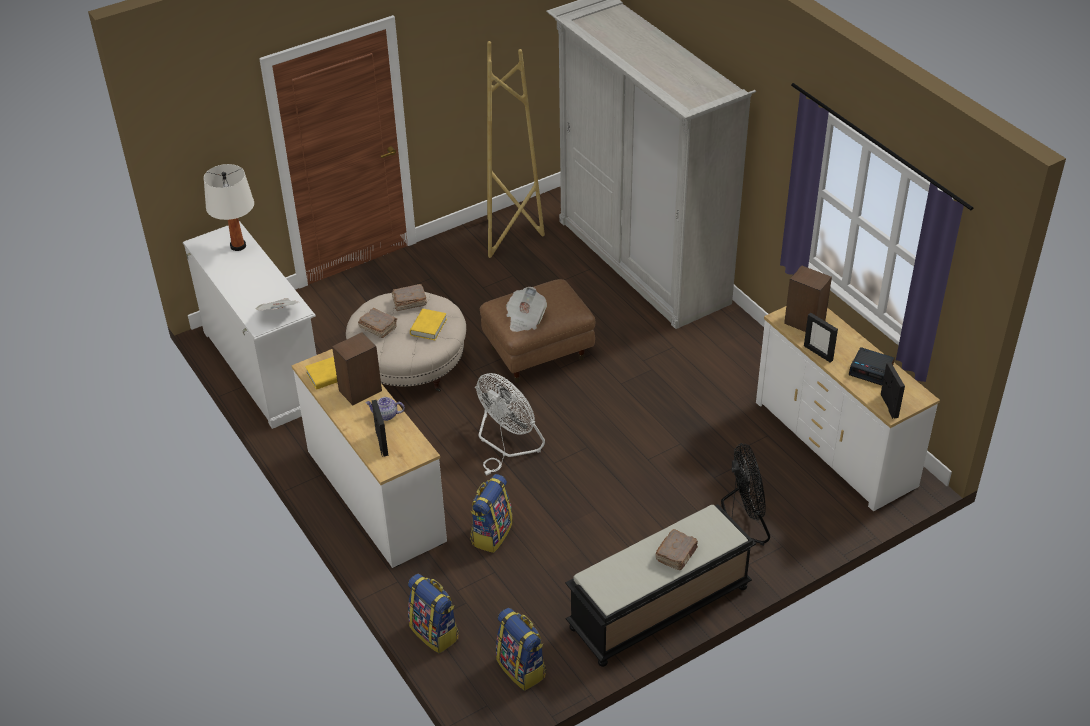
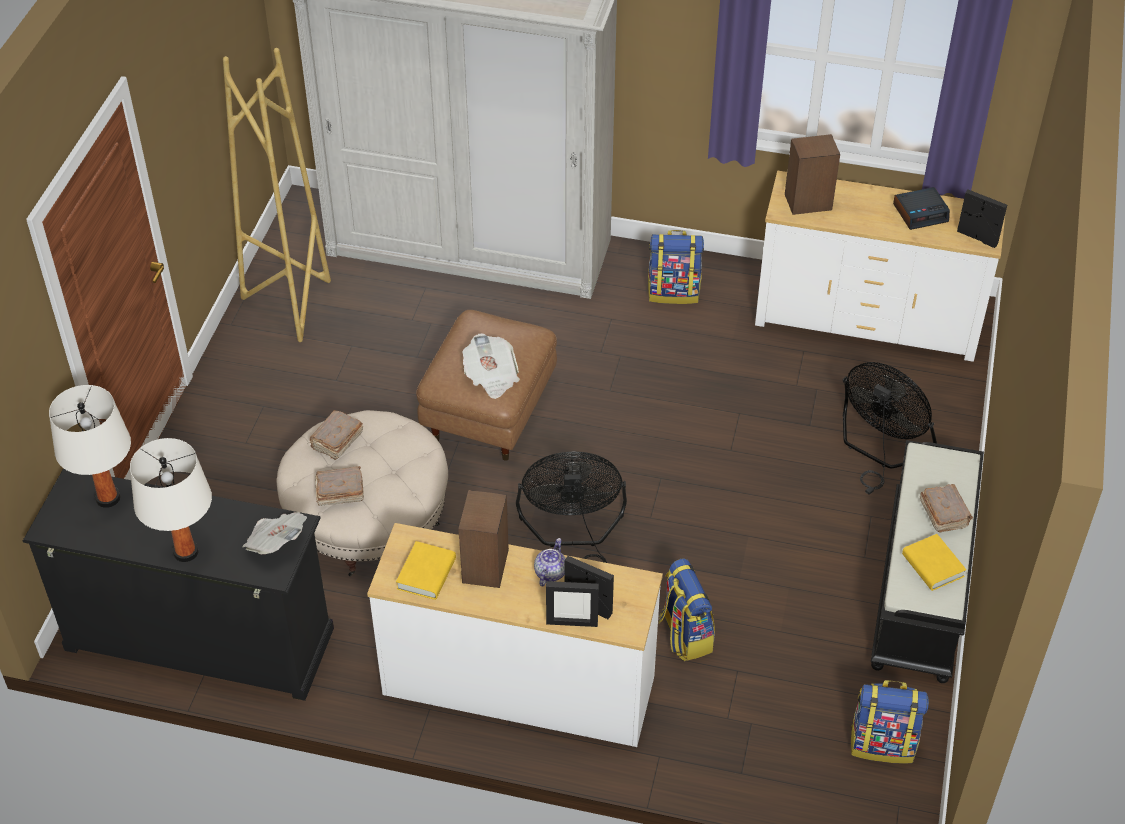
camera: 45 degrees left, 5 degrees up
(237, 291) = (186, 552): none -> white table lamp
(263, 367) = (199, 639): white cabinet -> black cabinet
(386, 415) = (550, 572): teapot -> teapot turned 150 degrees clockwise
(428, 327) = (395, 454): yellow book -> yellow book (932, 566)
(435, 632) = (762, 777): backpack -> backpack (674, 292)
(503, 443) = (575, 533): white fan -> black fan
(818, 352) = (858, 224): picture frame -> picture frame (572, 622)

